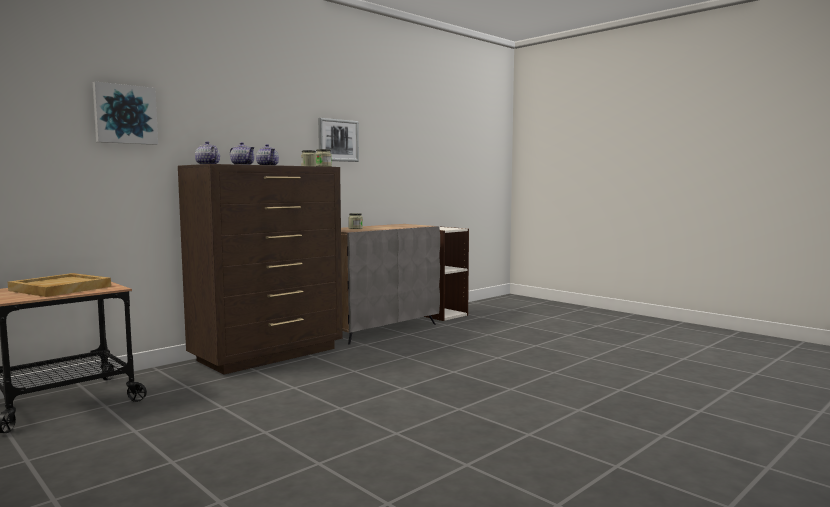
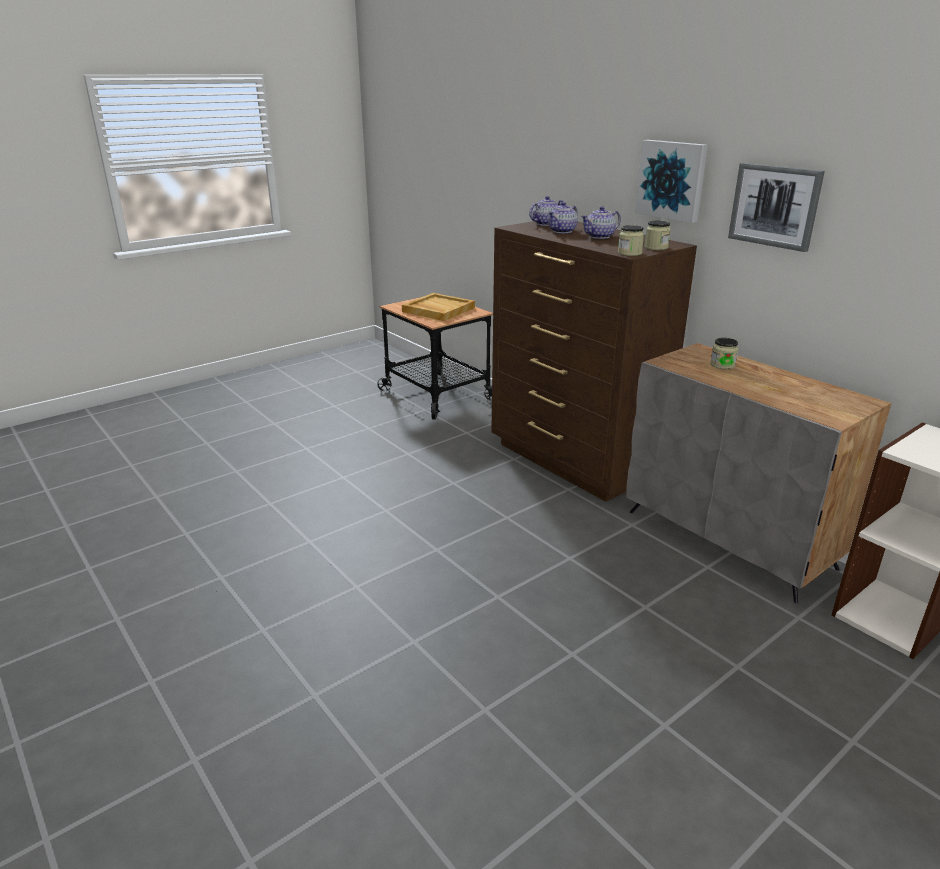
camera: 95 degrees right, 20 degrees up
(125, 114) = (525, 156): picture -> picture (672, 180)

